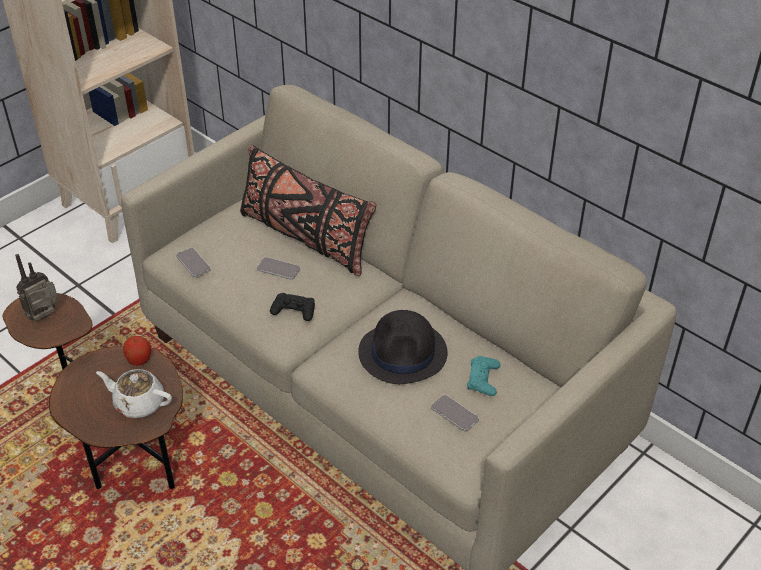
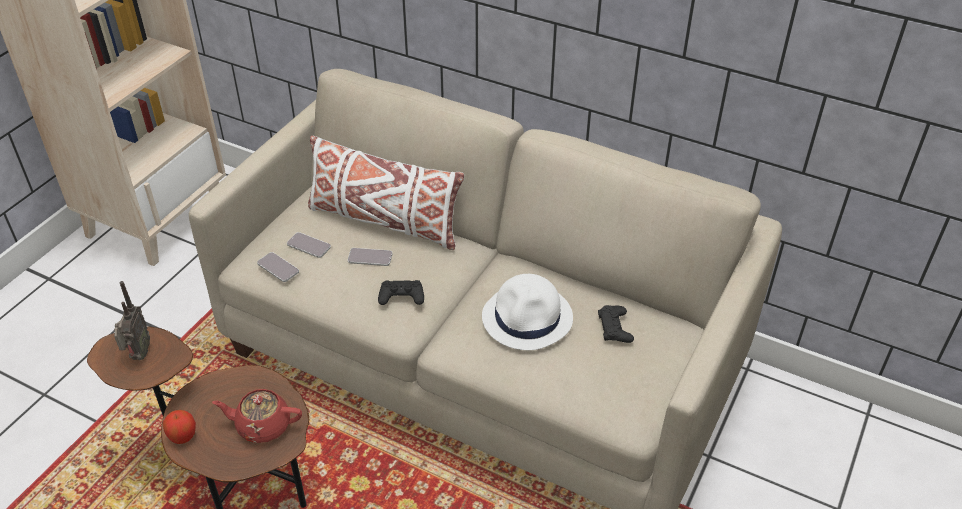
camera: 15 degrees left, 0 degrees up
(46, 317) = (138, 355): radio -> radio turned 150 degrees clockwise
(138, 403) = (262, 425): white teapot -> red teapot
(139, 360) = (247, 380): apple -> apple (183, 436)
(305, 237) = (384, 221): black pillow -> white pillow
(403, 353) = (528, 318): black hat -> white hat
(454, 413) = (601, 367): phone -> phone (309, 246)
(483, 379) = (615, 328): turquoise game controller -> black game controller

